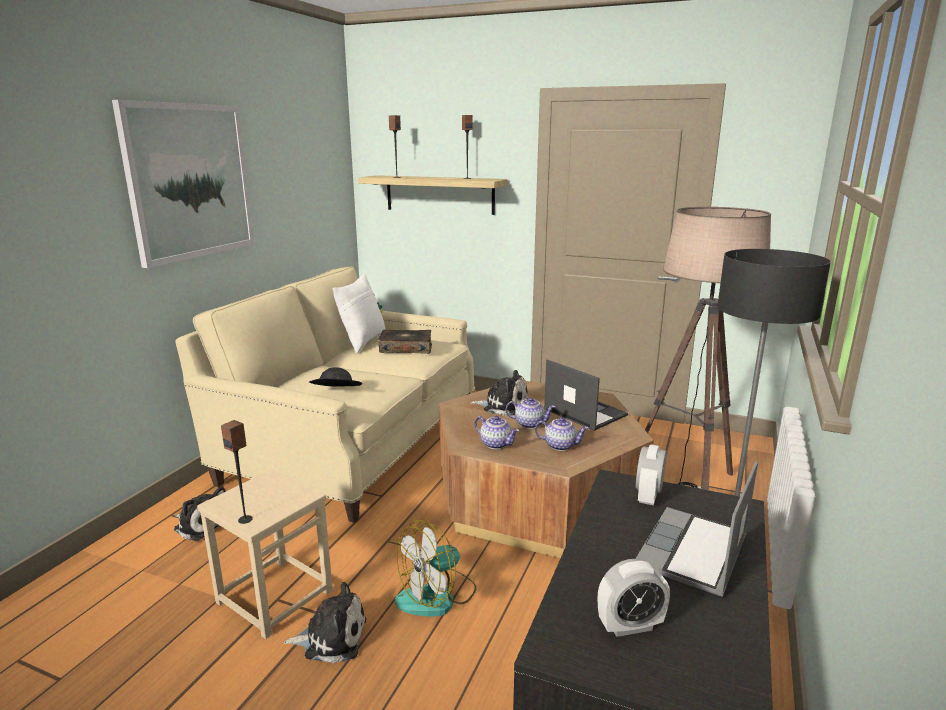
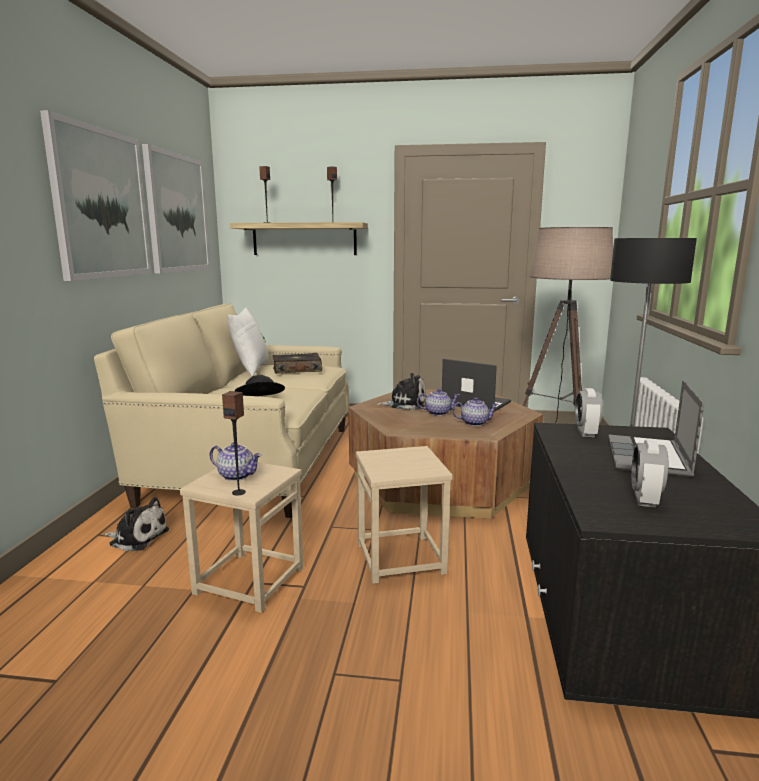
camera: 15 degrees left, 5 degrees down
(294, 173) = (177, 213): none -> picture
(331, 637) = (324, 601): plush toy -> none
(437, 596) = (401, 558): fan -> beige stool
(496, 444) = (421, 427): teapot -> teapot (237, 476)
(630, 626) = (645, 499): alarm clock -> alarm clock turned 135 degrees clockwise

